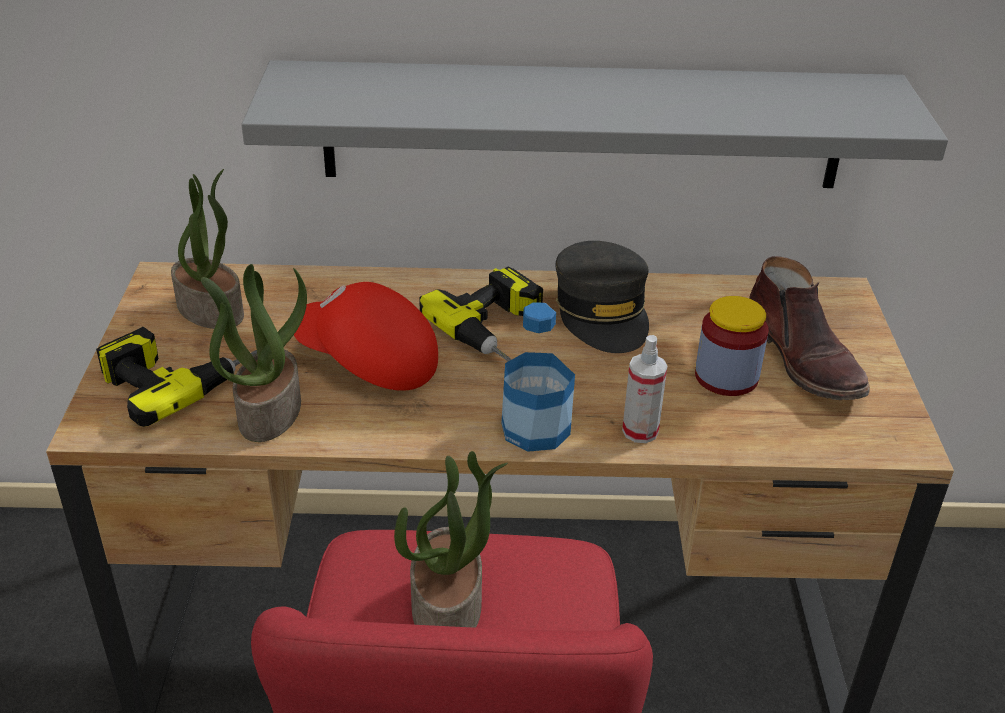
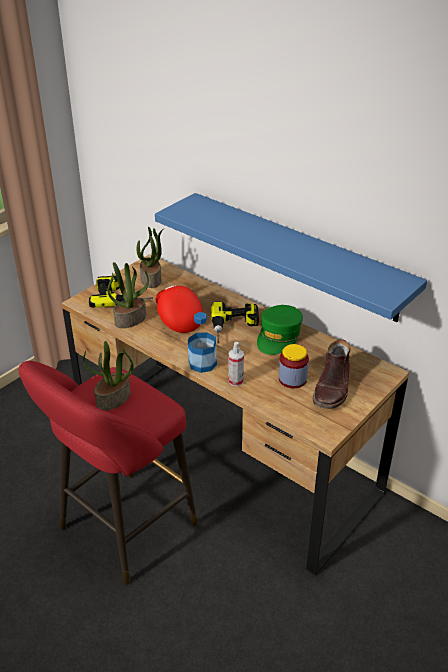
camera: 40 degrees right, 0 degrees up
(583, 125) = (298, 256): grey shelf -> blue shelf
(602, 313) = (278, 337): grey cap -> green cap

